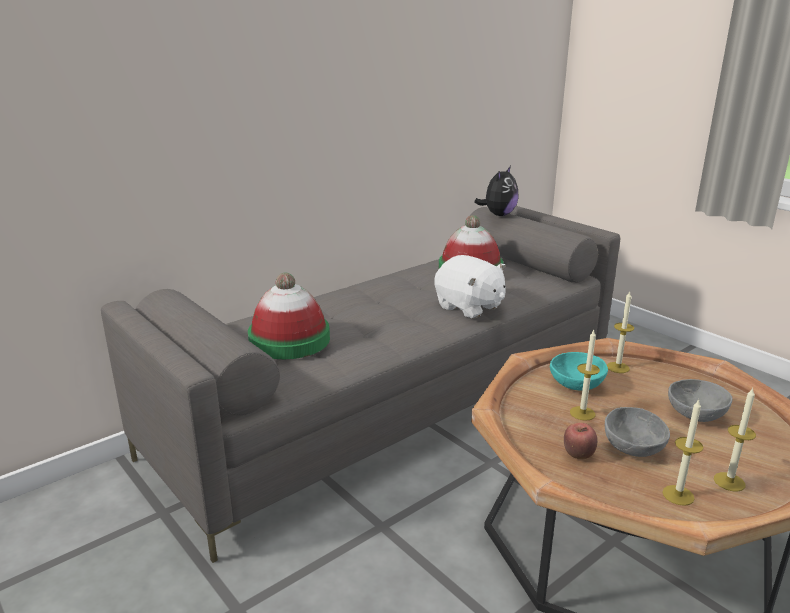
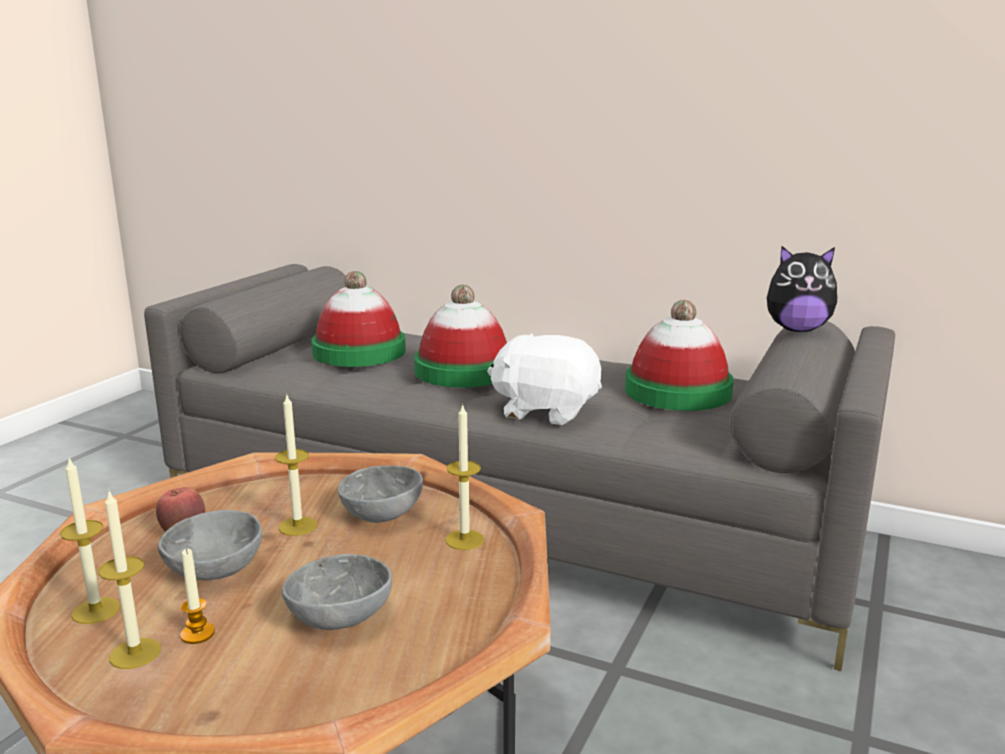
camera: 65 degrees right, 5 degrees down
(376, 313) = (464, 370): none -> hat
(469, 307) = (546, 410): white plush toy -> white plush toy turned 90 degrees clockwise
(576, 385) = (380, 514): turquoise bowl -> grey bowl
(709, 459) = (197, 634): none -> candle

